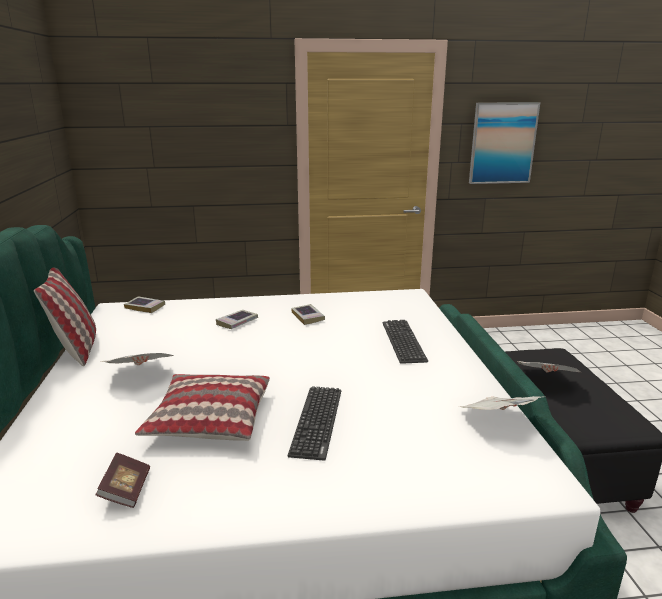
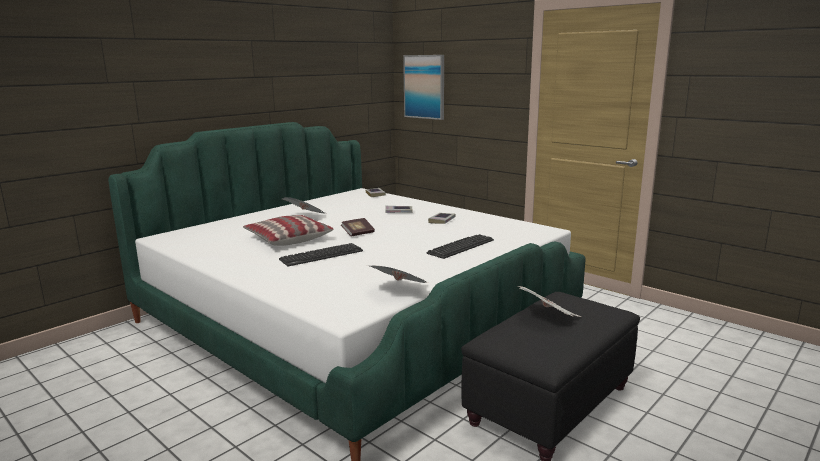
camera: 50 degrees right, 5 degrees down
(77, 348) = (309, 201): pillow -> none
(126, 490) = (214, 245): book -> book (358, 233)
(502, 143) = (740, 99): picture -> picture (424, 87)

